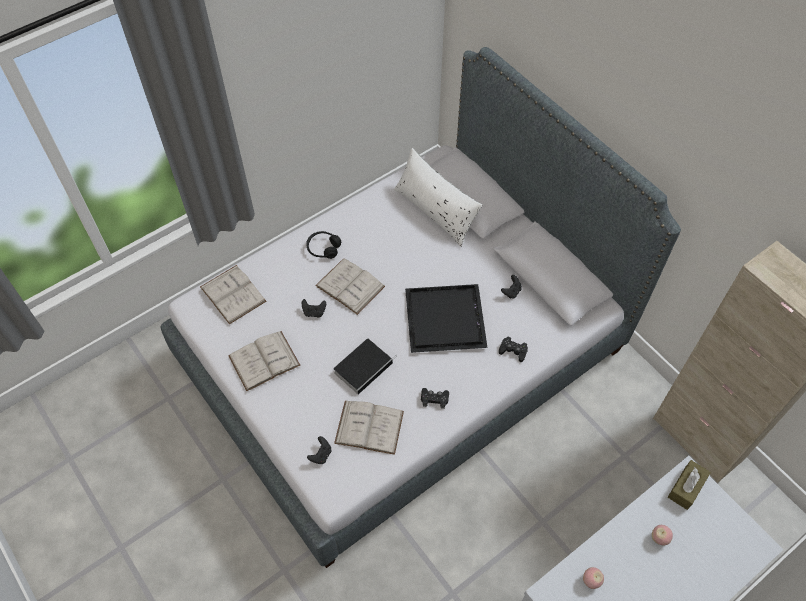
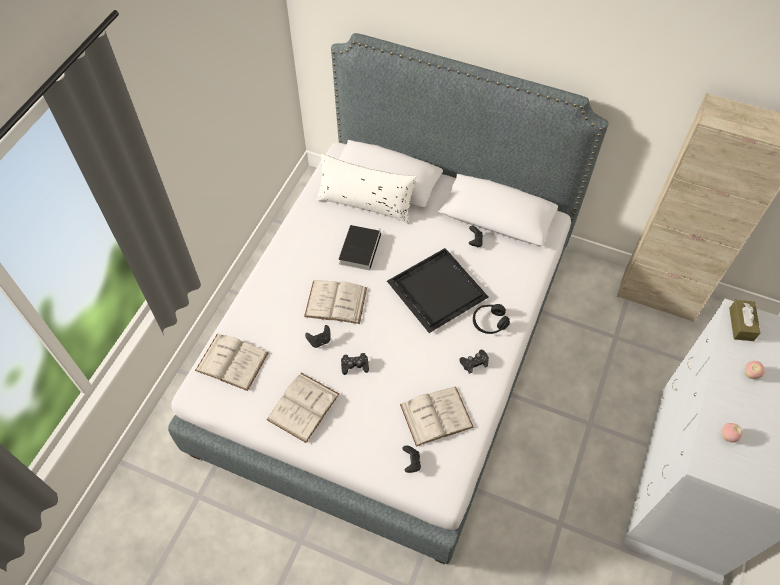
camera: 30 degrees left, 0 degrees up
(323, 248) = (288, 280): black headphones -> black headphones (489, 322)
(364, 366) = (396, 366): book -> book (360, 248)
(513, 351) = (509, 289): black game controller -> black game controller (355, 365)

